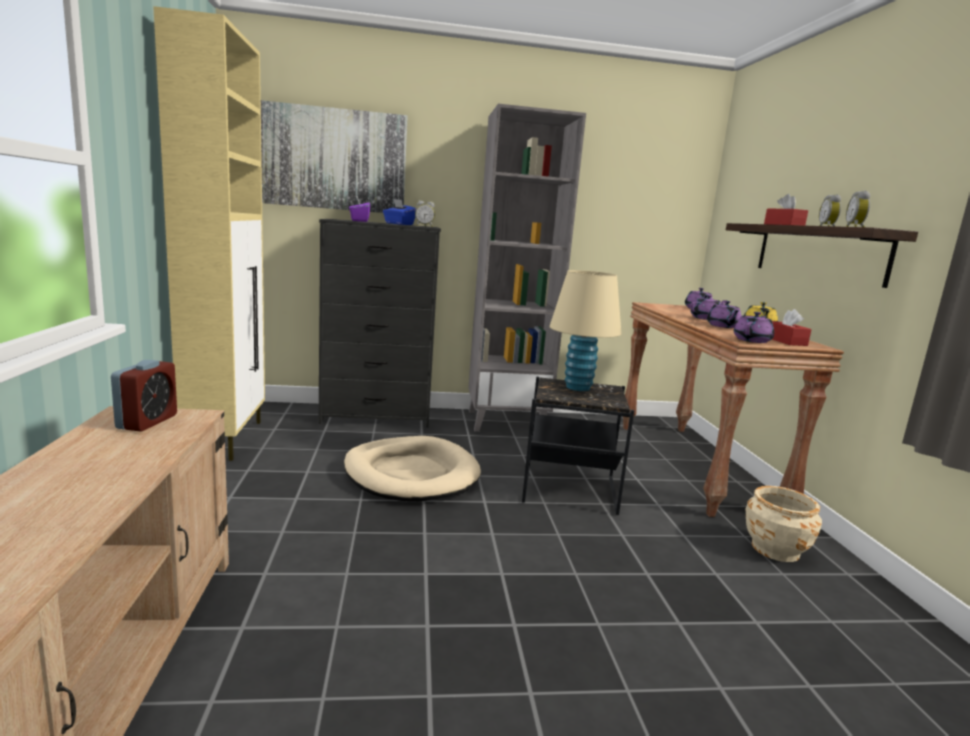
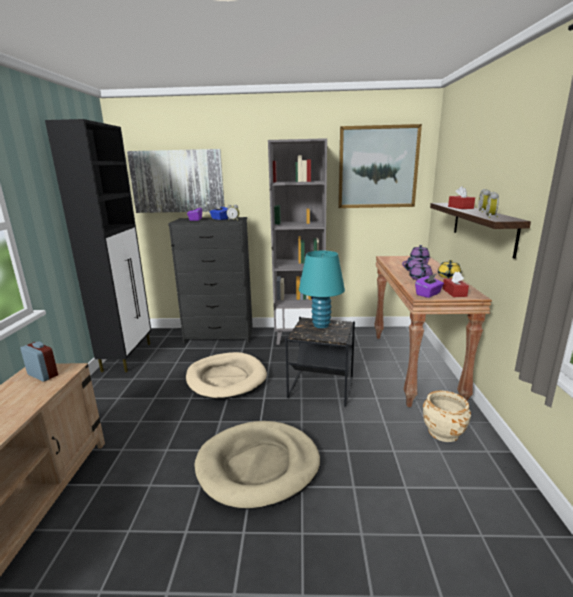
camera: 10 degrees right, 5 degrees up
(147, 422) = (43, 375): alarm clock -> alarm clock turned 75 degrees counterclockwise
(226, 438) = (128, 356): beige cabinet -> black cabinet
(515, 596) = (258, 466): none -> beige dog bed
(577, 387) = (321, 325): beige table lamp -> turquoise table lamp
(639, 173) = (377, 167): none -> picture
(752, 340) = (428, 294): purple teapot -> purple tissue box

